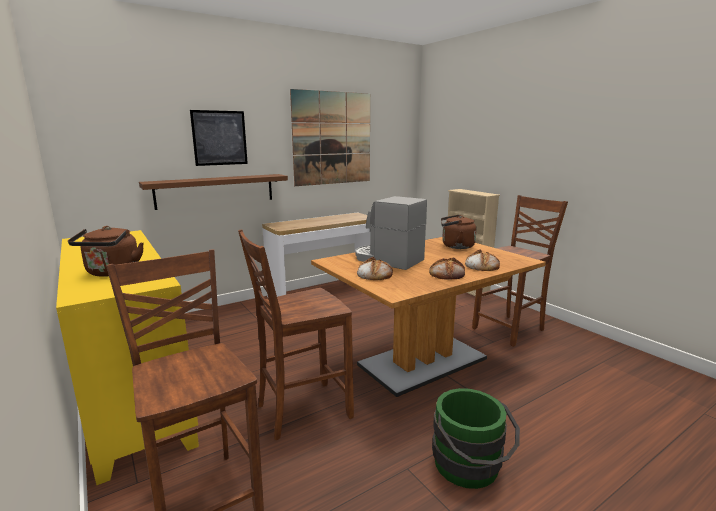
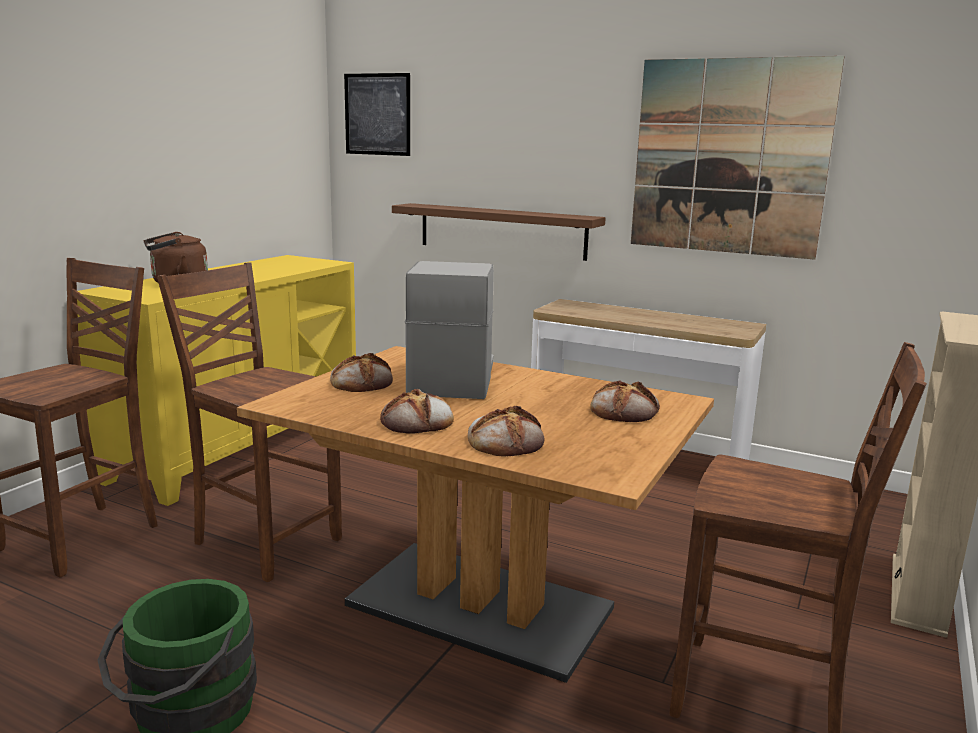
camera: 60 degrees right, 0 degrees up
(219, 138) = (516, 147): picture -> picture (377, 114)
(455, 246) = (625, 411): brown kettle -> bread

